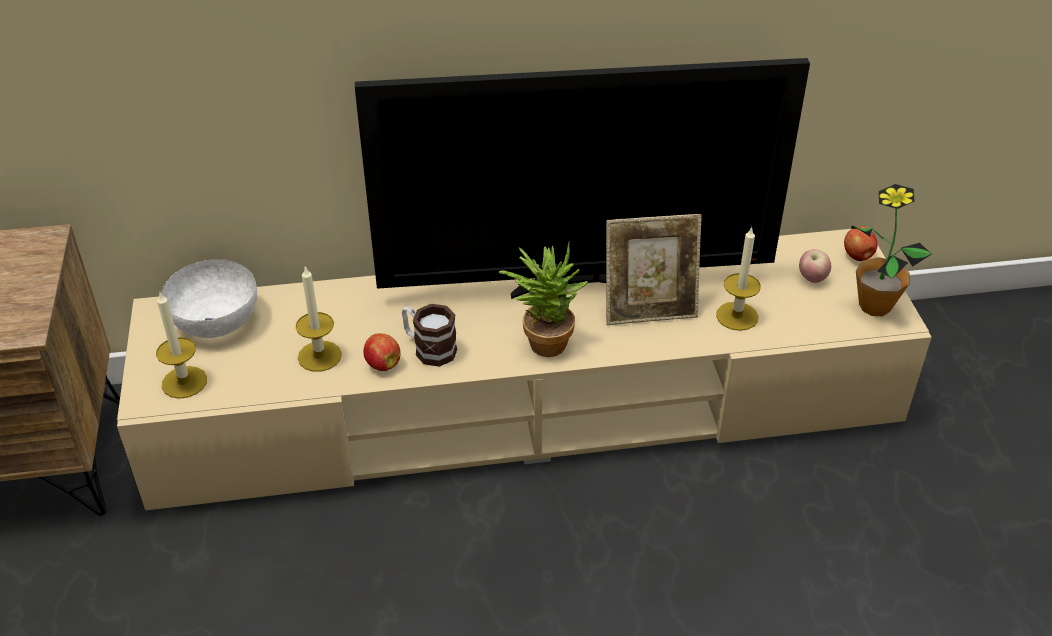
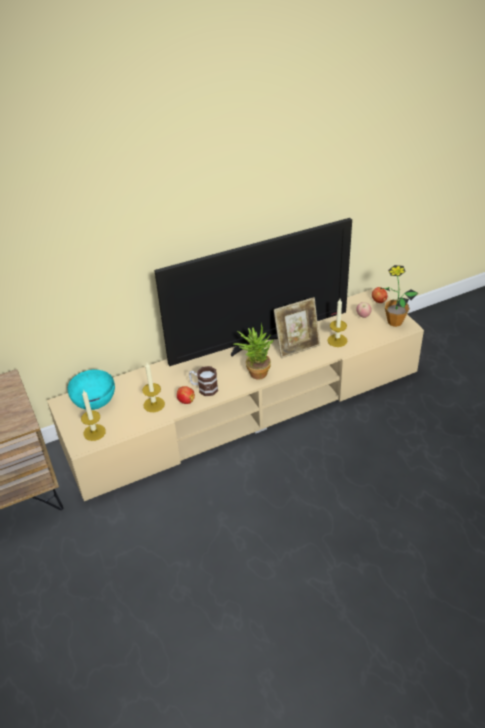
camera: 15 degrees left, 0 degrees up
(217, 320) = (95, 400): white bowl -> turquoise bowl

